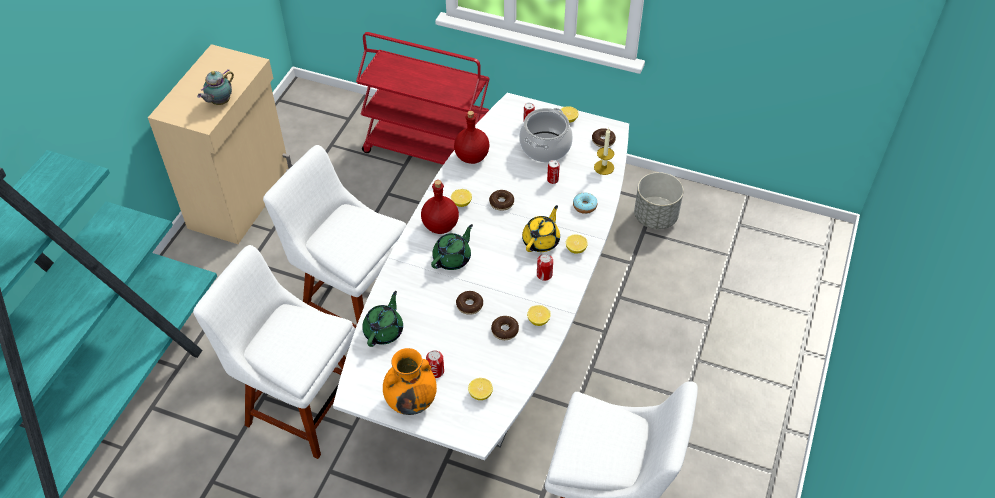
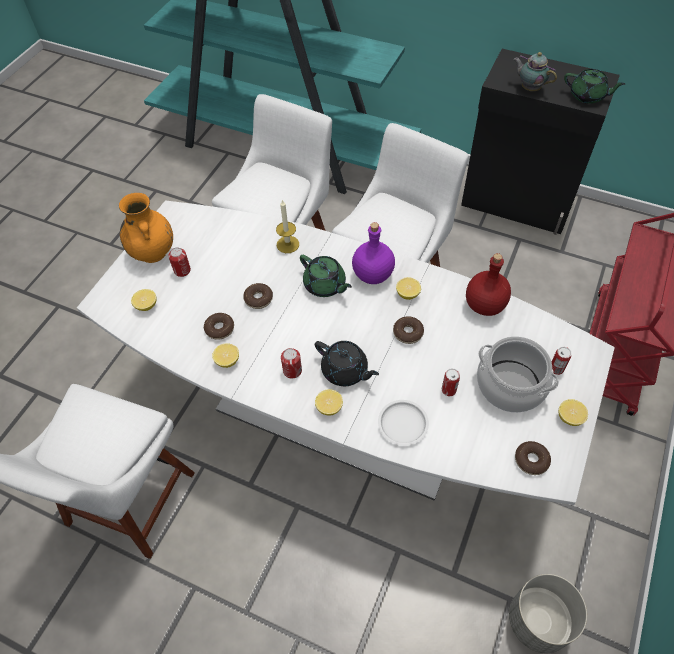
camera: 95 degrees right, 5 degrees up
(242, 198) = (517, 203): beige cabinet -> black cabinet
(384, 330) = (238, 231): green teapot -> green teapot (587, 96)
(440, 226) = (372, 275): red bottle -> purple bottle
(541, 241) = (345, 371): yellow teapot -> black teapot
(584, 206) = (402, 424): donut -> white plate
(604, 167) = (476, 455): candle -> candle (288, 244)

